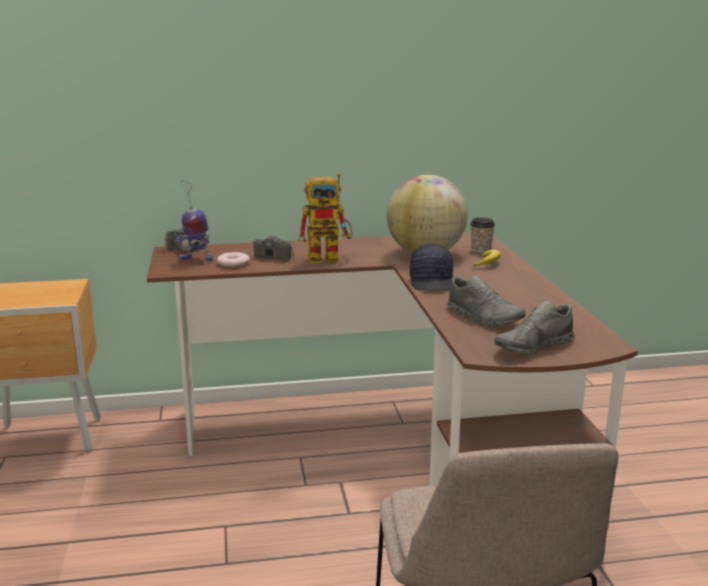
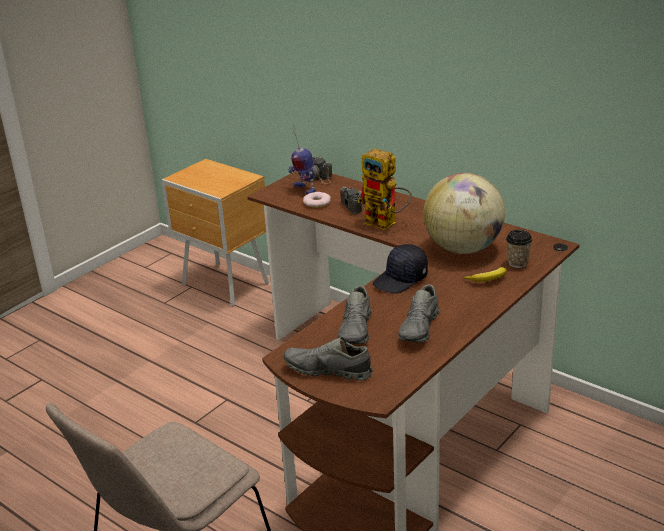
camera: 50 degrees right, 10 degrees up
(521, 300) = (419, 328): none -> grey shoe

